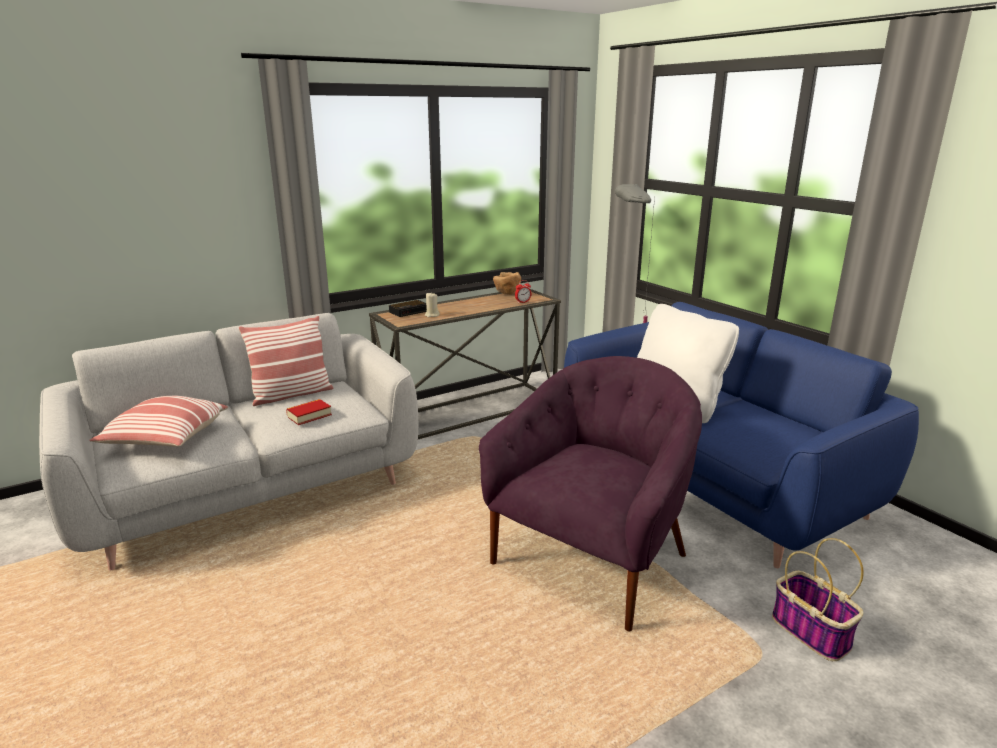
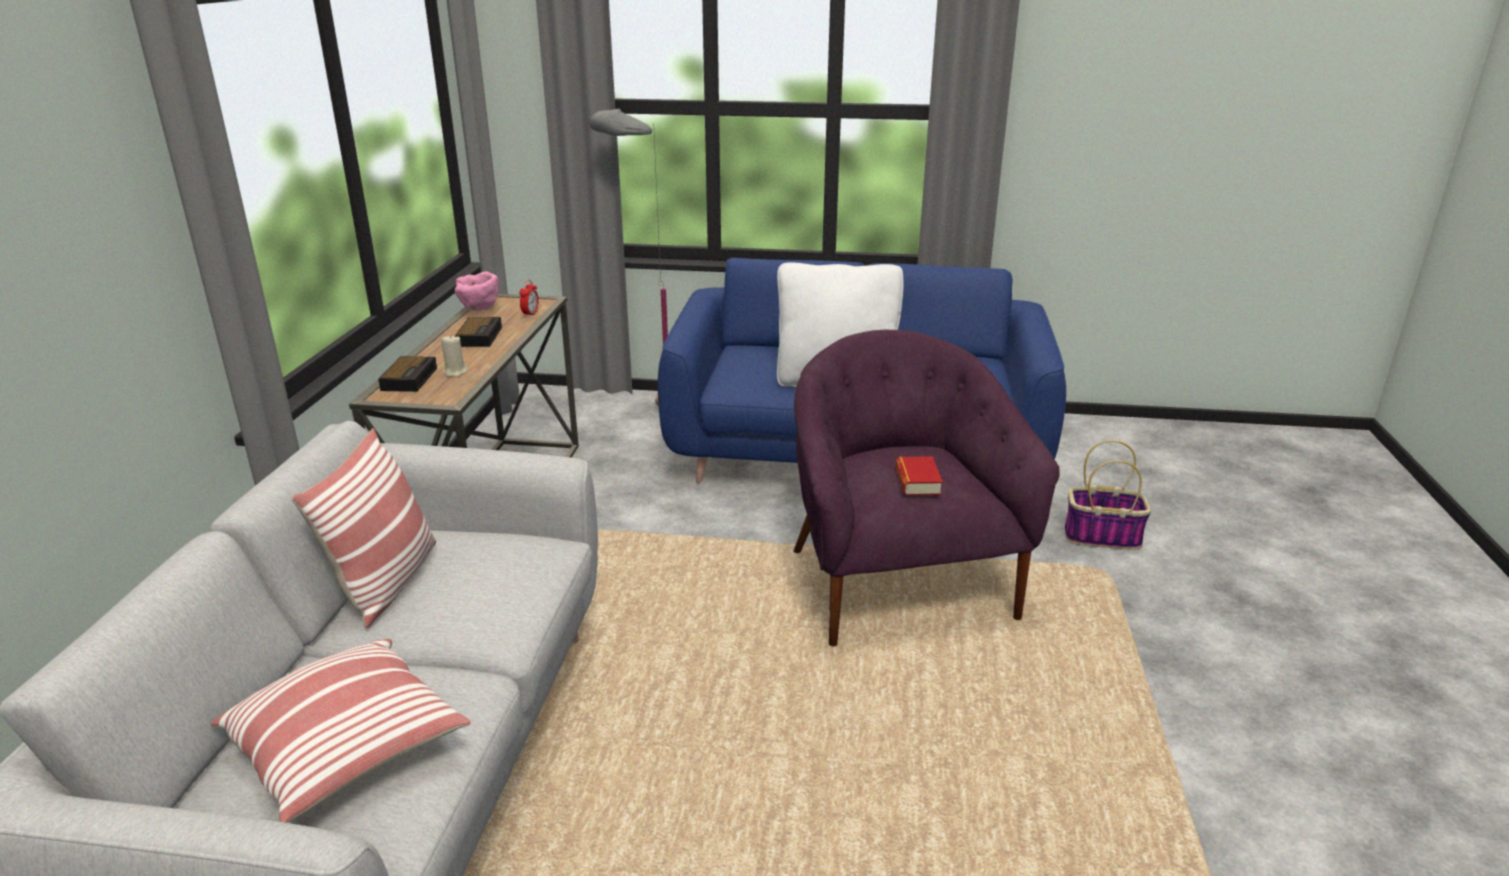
camera: 50 degrees left, 5 degrees up
(309, 416) = (499, 589): book -> book (917, 481)
(478, 304) = (480, 336): none -> alarm clock
(507, 294) = (479, 309): brown bowl -> pink bowl

